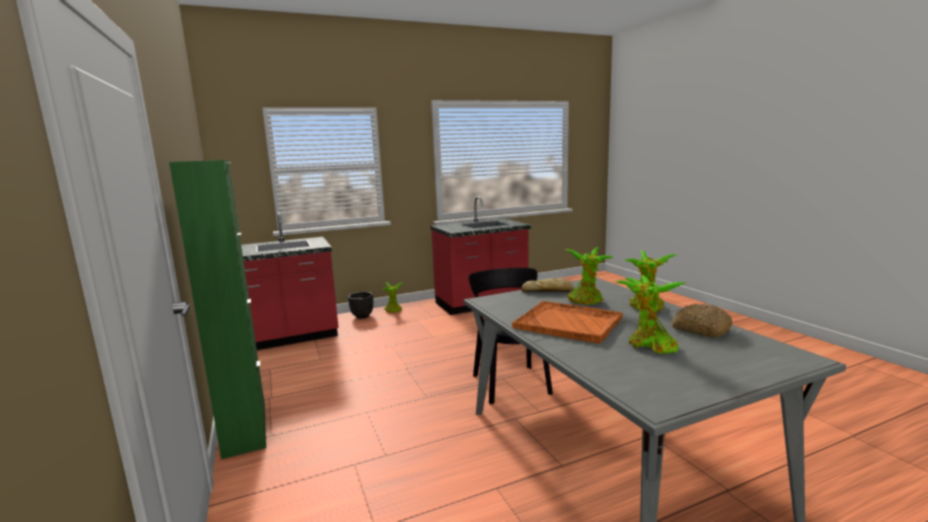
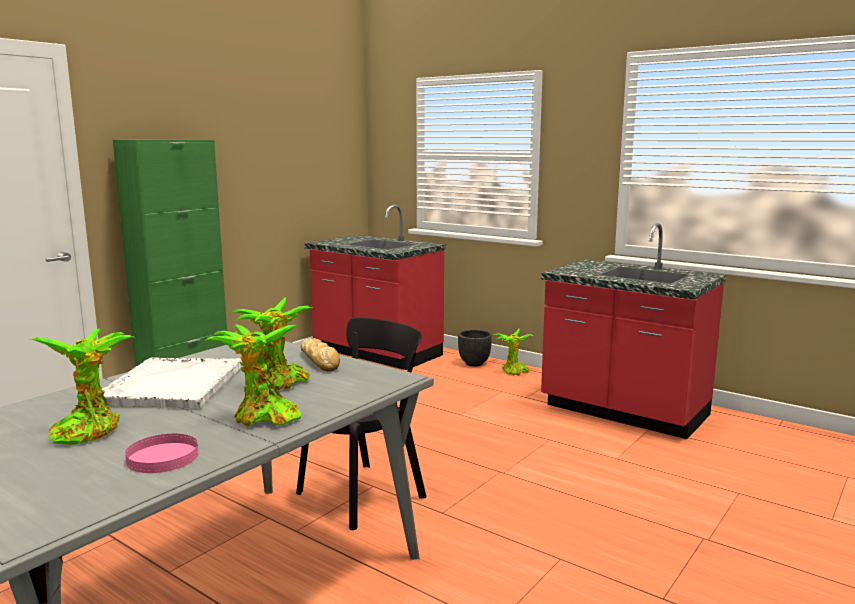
camera: 60 degrees right, 0 degrees up
(569, 323) = (173, 385): orange tray -> white tray
(700, 329) = (162, 457): bread -> pink plate

